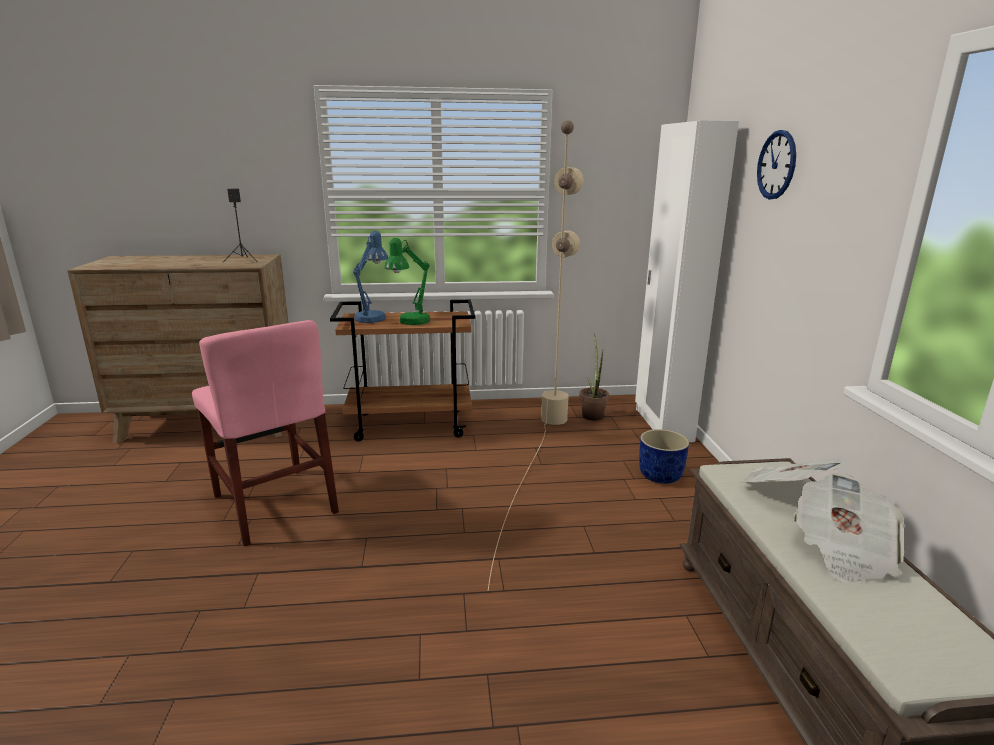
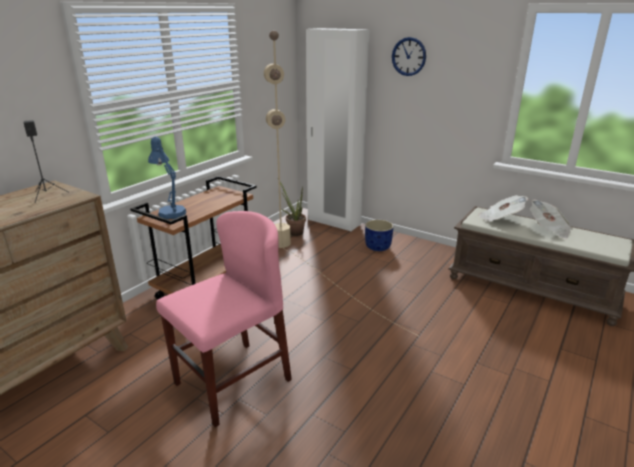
camera: 50 degrees left, 5 degrees up
(274, 504) = (232, 382): pink chair -> pink chair turned 45 degrees counterclockwise
(410, 322) = (208, 205): green table lamp -> none

